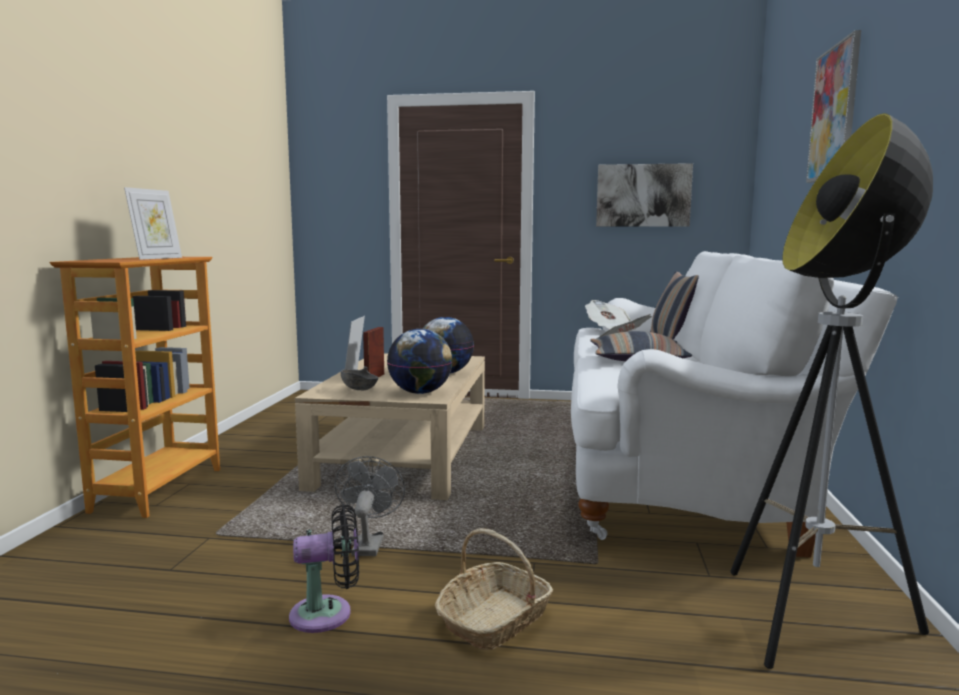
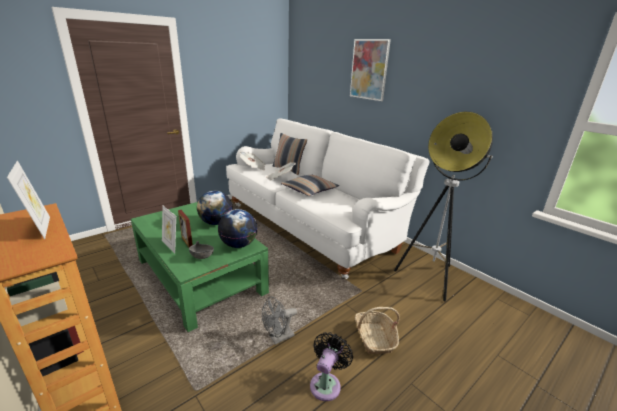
camera: 50 degrees left, 15 degrees up
(368, 543) = (278, 338): grey fan -> grey fan turned 75 degrees counterclockwise
(404, 456) = (200, 276): beige coffee table -> green coffee table
(643, 195) = (243, 87): picture -> none

